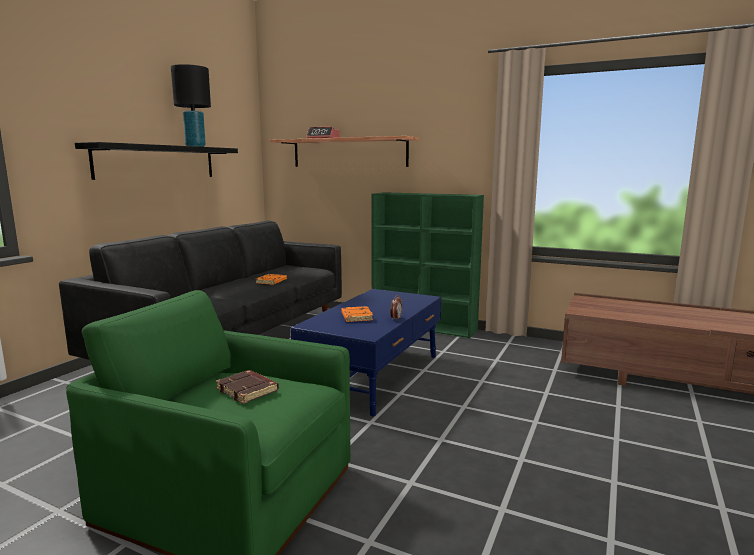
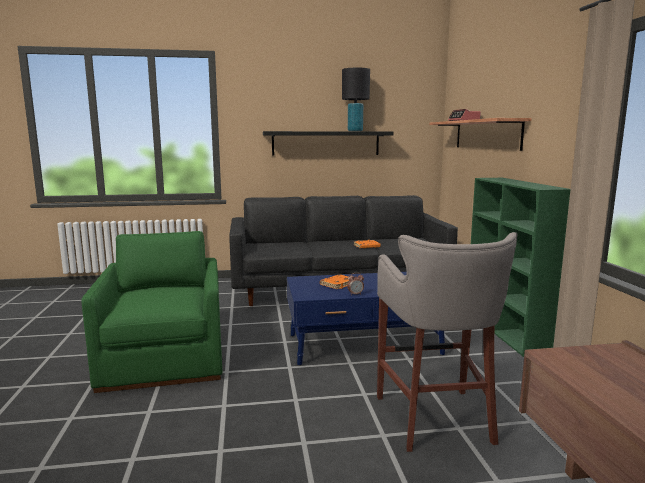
camera: 55 degrees right, 0 degrees up
(248, 390) = (162, 295): brown book -> none
(530, 396) = (436, 420): none -> grey stool

